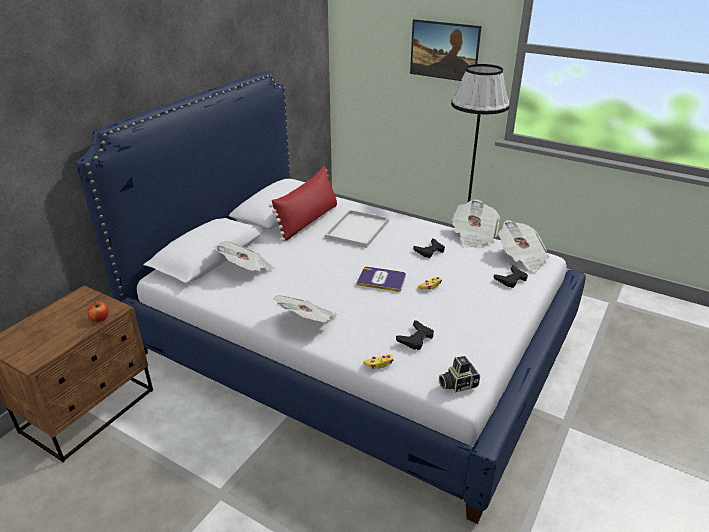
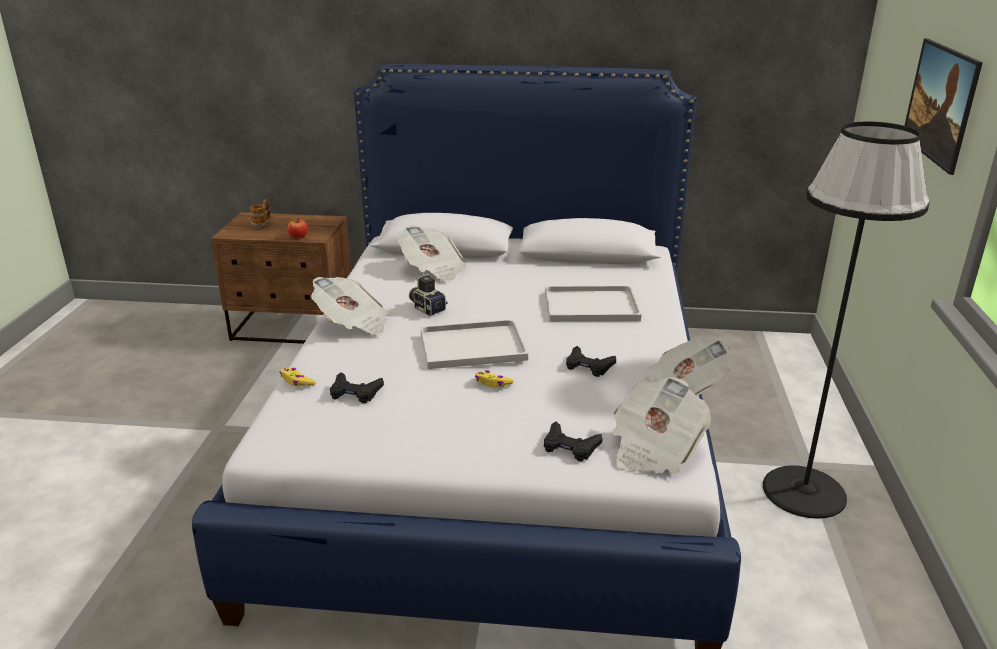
camera: 65 degrees right, 5 degrees down
(37, 335) = (262, 224): none -> mug
(308, 221) = (577, 273): red pillow -> none
(381, 280) = (474, 345): book -> white tray
(457, 384) = (279, 440): camera -> camera (427, 308)

